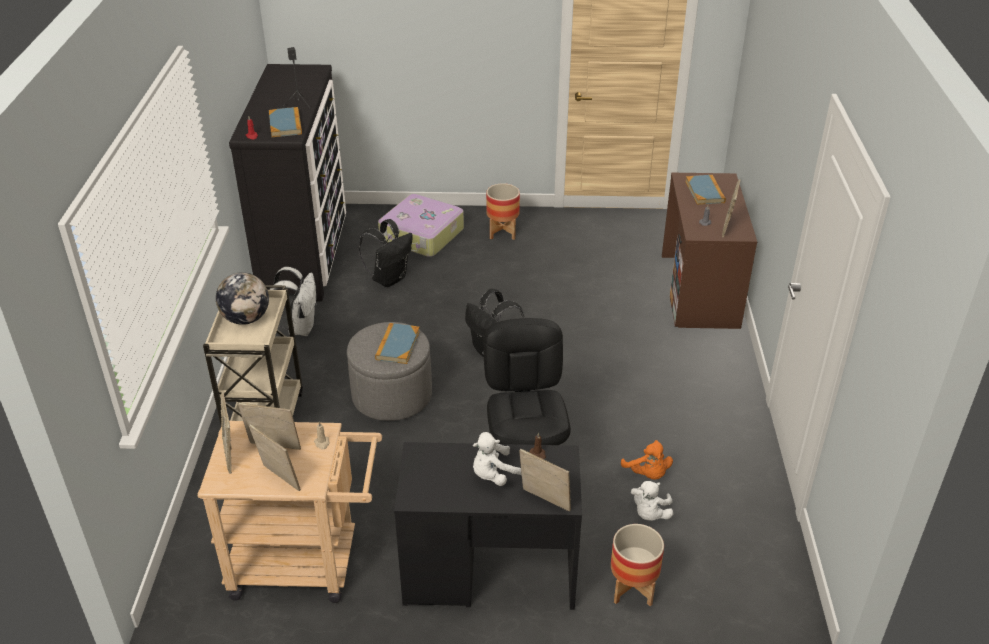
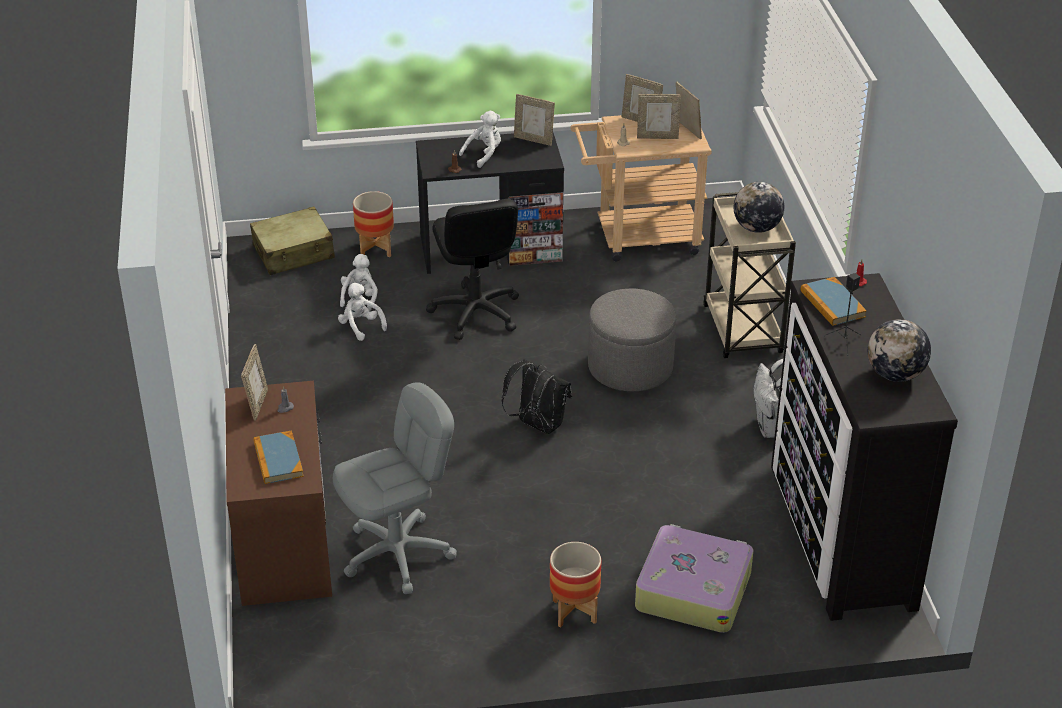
camera: 170 degrees right, 0 degrees up
(282, 85) = (895, 375): none -> globe
(389, 278) = (703, 510): black backpack -> none
(397, 345) = (622, 309): book -> none
(544, 502) = (444, 144): picture frame -> picture frame (533, 140)
(616, 274) = (398, 554): none -> grey office chair
(647, 474) = (361, 326): orange plush toy -> white plush toy
(736, 598) = (294, 252): none -> beige suitcase

